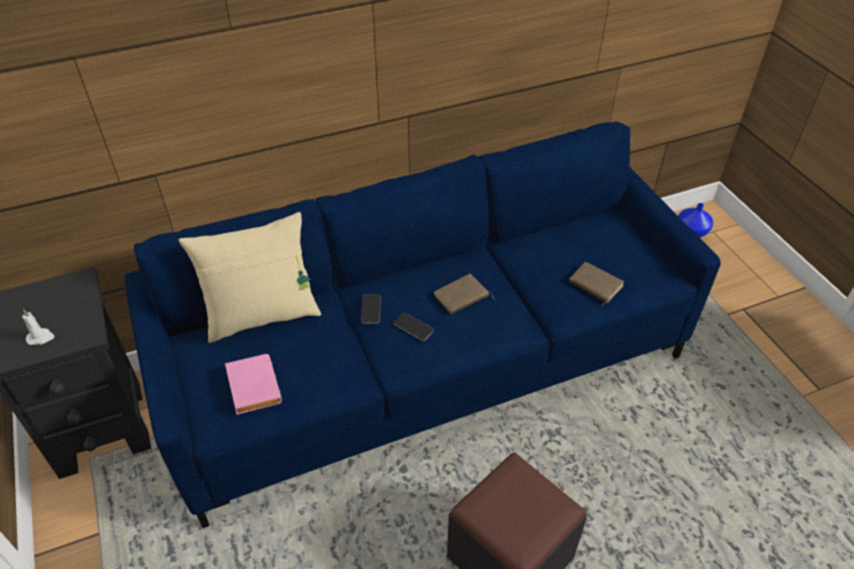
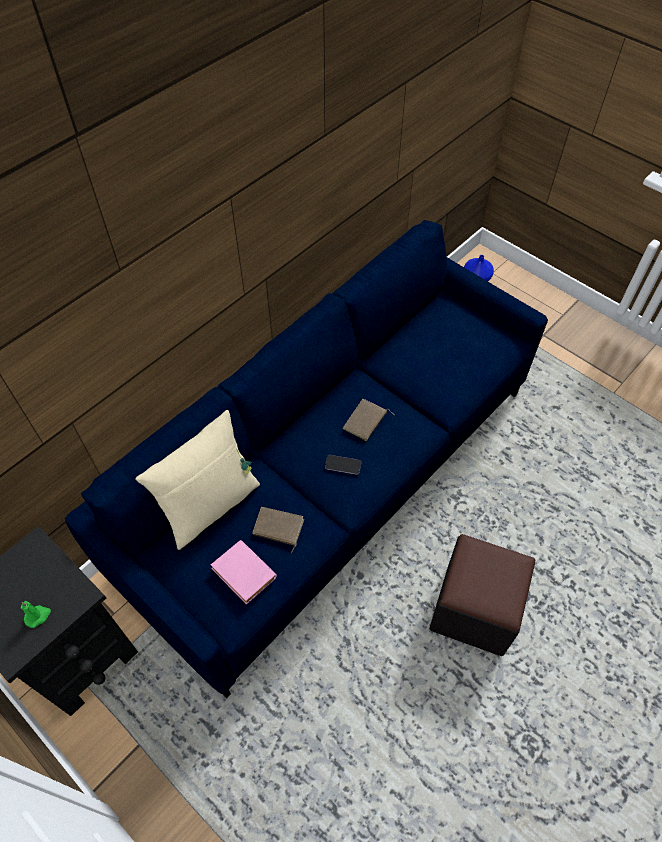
camera: 25 degrees left, 10 degrees up
(41, 337) = (38, 616): white candle -> green candle
(371, 309) = (299, 462): phone -> none
(594, 285) = (461, 371): brown book -> brown book (277, 529)

